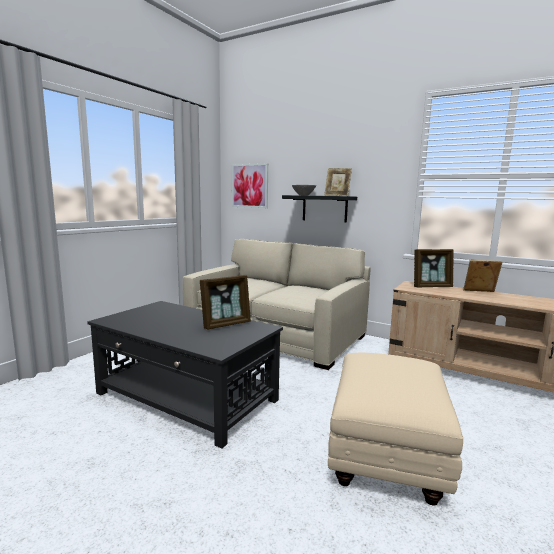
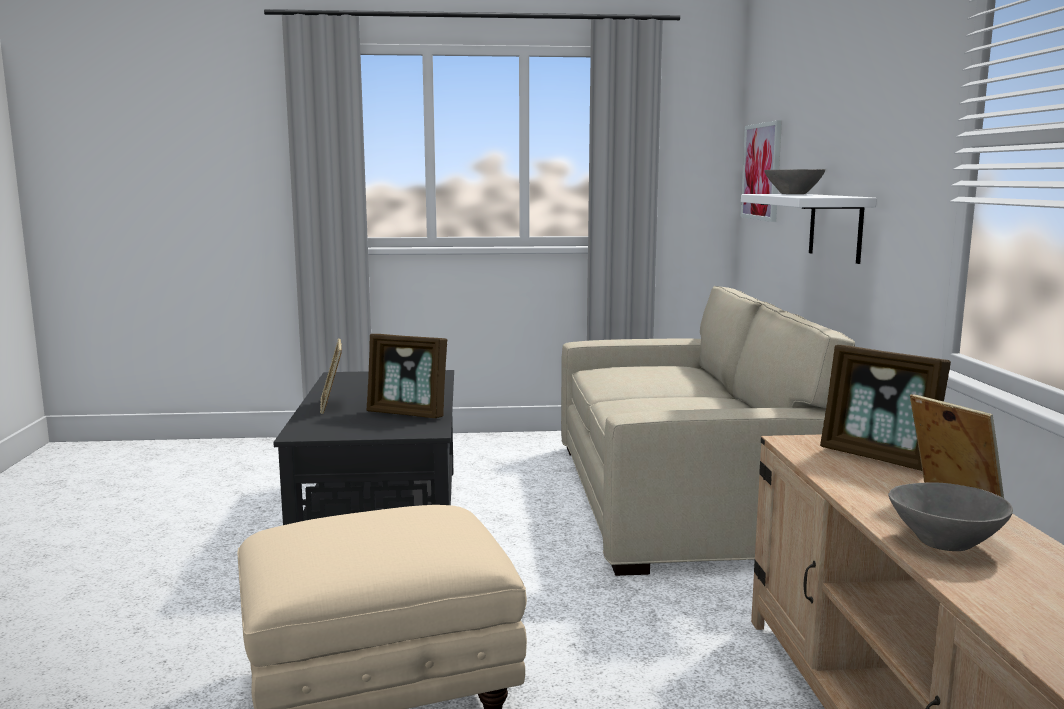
camera: 55 degrees right, 0 degrees up
(324, 208) = (835, 227): black shelf -> white shelf
(337, 196) = (827, 196): picture frame -> picture frame (332, 406)
(514, 301) = (944, 542): none -> grey bowl

